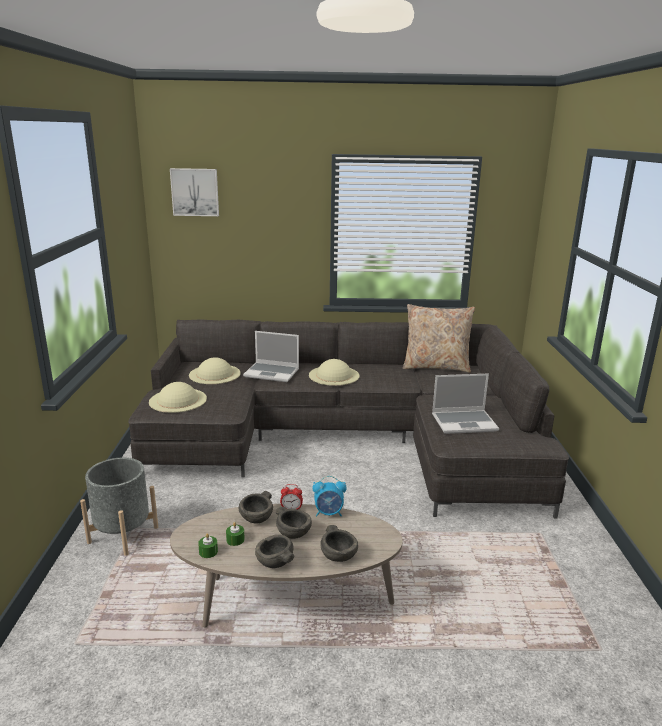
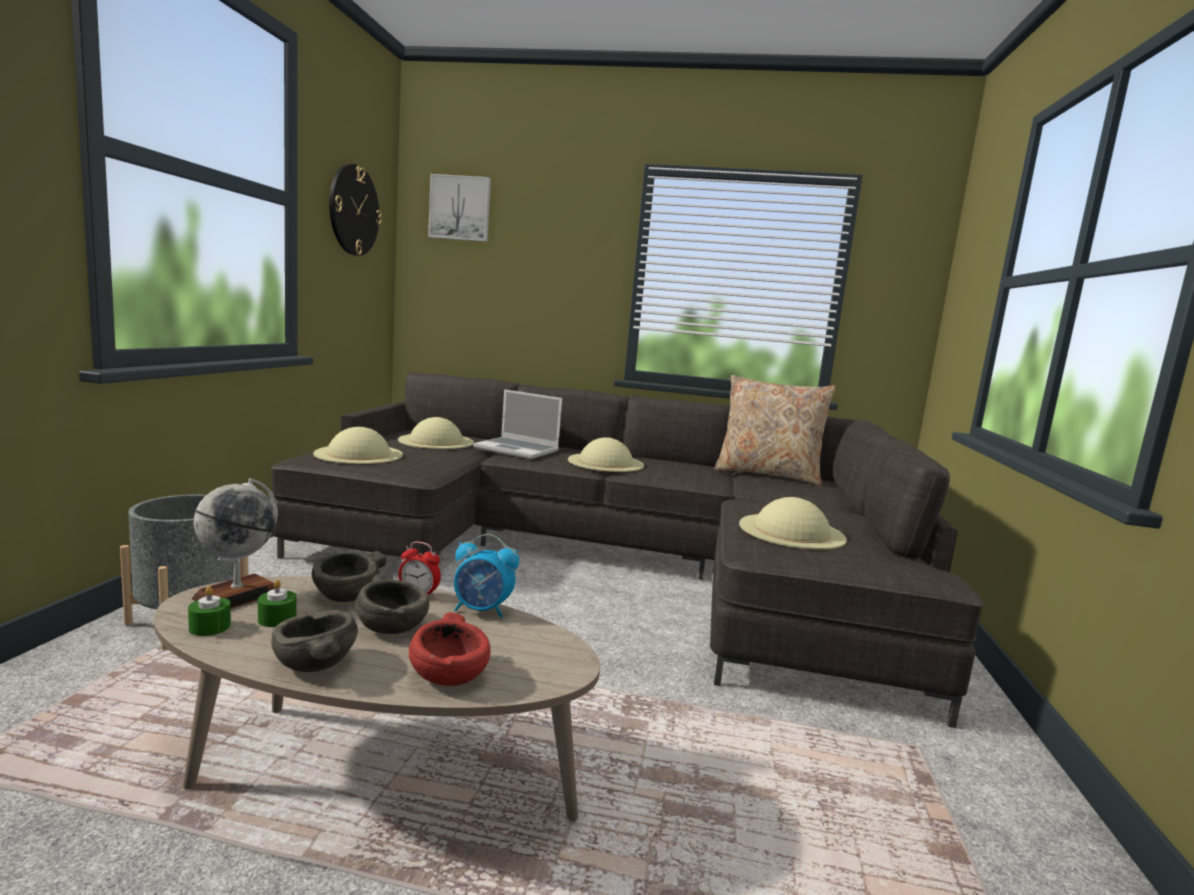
camera: 10 degrees right, 10 degrees down
(126, 214) = (353, 210): none -> wall clock
(202, 529) = (237, 595): none -> globe
(339, 555) = (450, 676): grey bowl -> red bowl
(464, 422) = (791, 531): laptop -> beige hat

